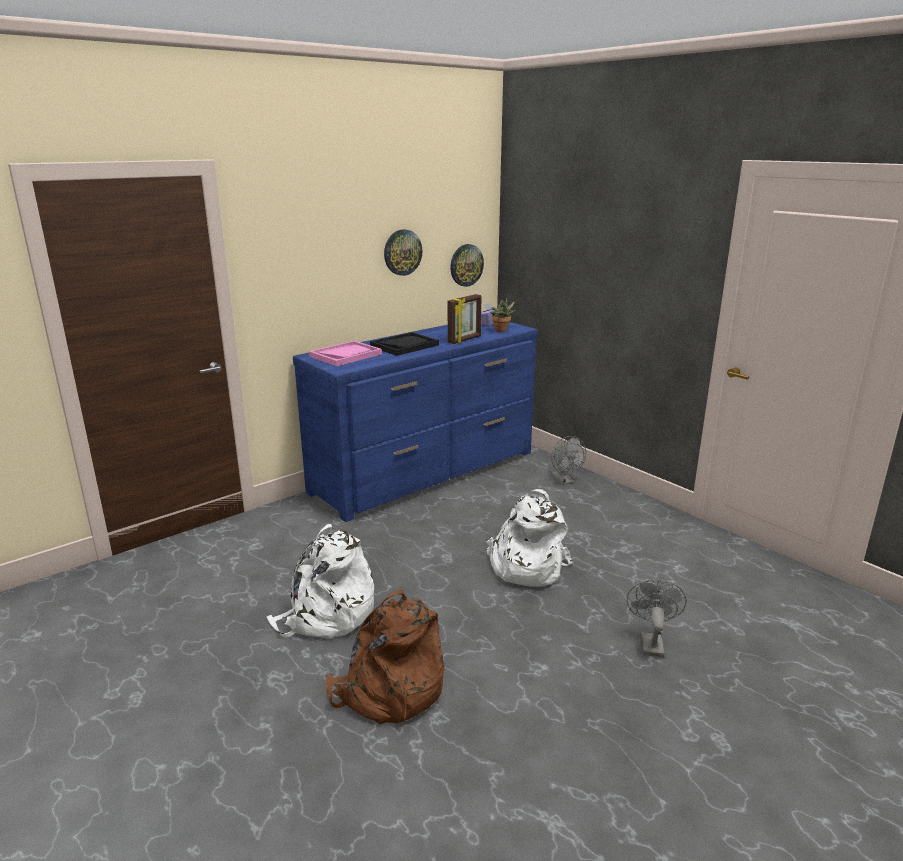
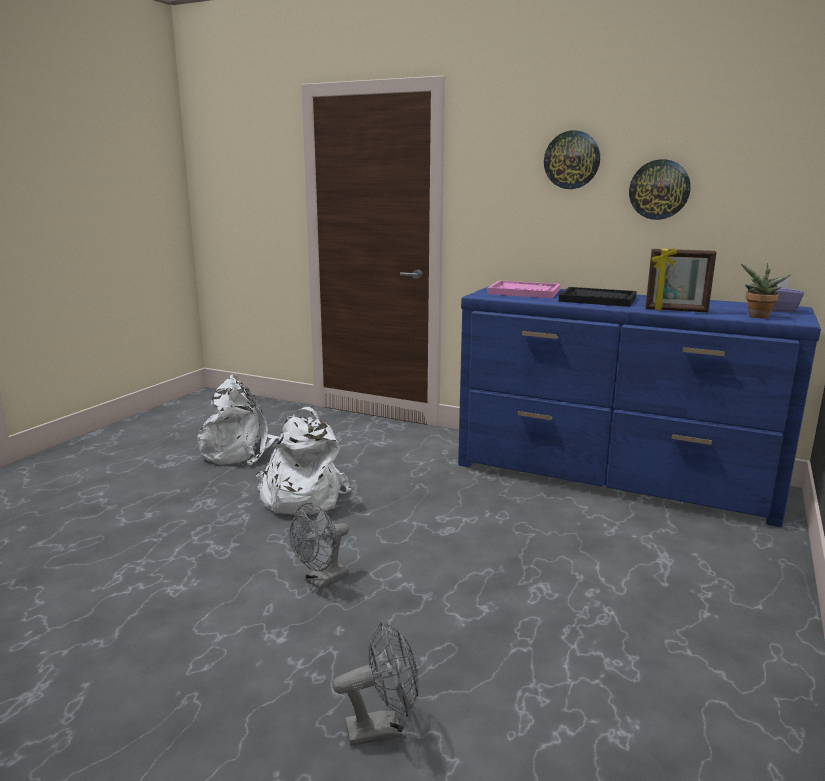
camera: 65 degrees right, 5 degrees down
(388, 691) = (206, 554): brown backpack -> none
(466, 265) = (776, 221): wall clock -> wall clock (572, 160)
(525, 566) = (477, 584): white backpack -> white backpack (239, 451)
(565, 481) = (744, 570): grey fan -> grey fan (322, 580)

